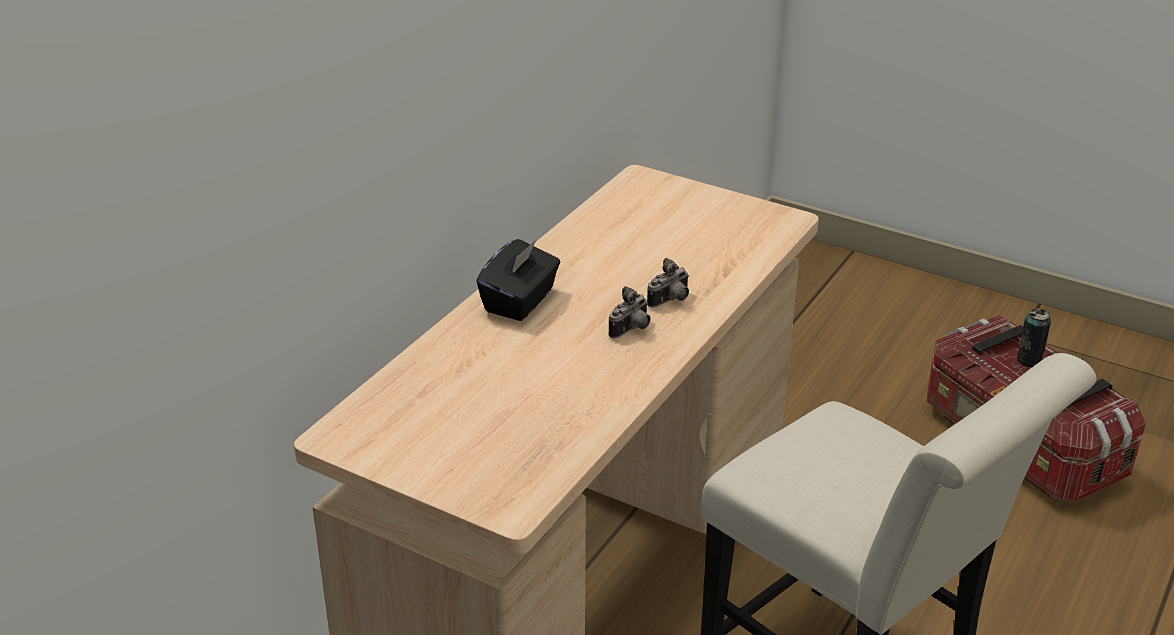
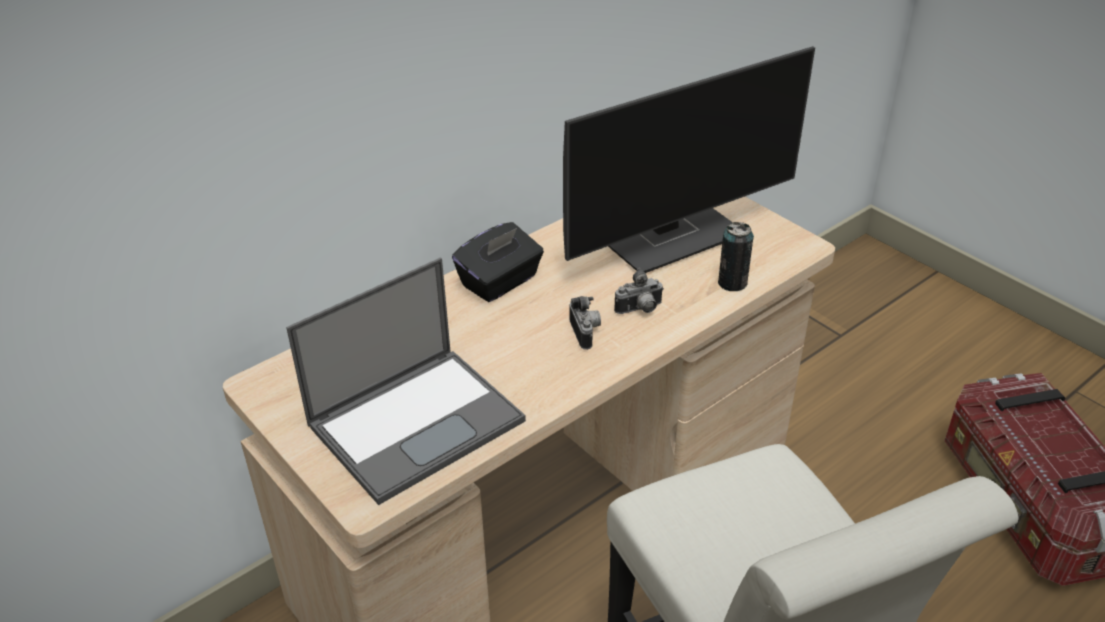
camera: 20 degrees right, 5 degrees up
(517, 435) = (418, 421): none -> laptop
(632, 330) = (586, 333): camera -> camera turned 75 degrees counterclockwise
(662, 231) = (671, 235): none -> monitor
(1029, 360) = (1053, 428): can -> can (732, 283)

